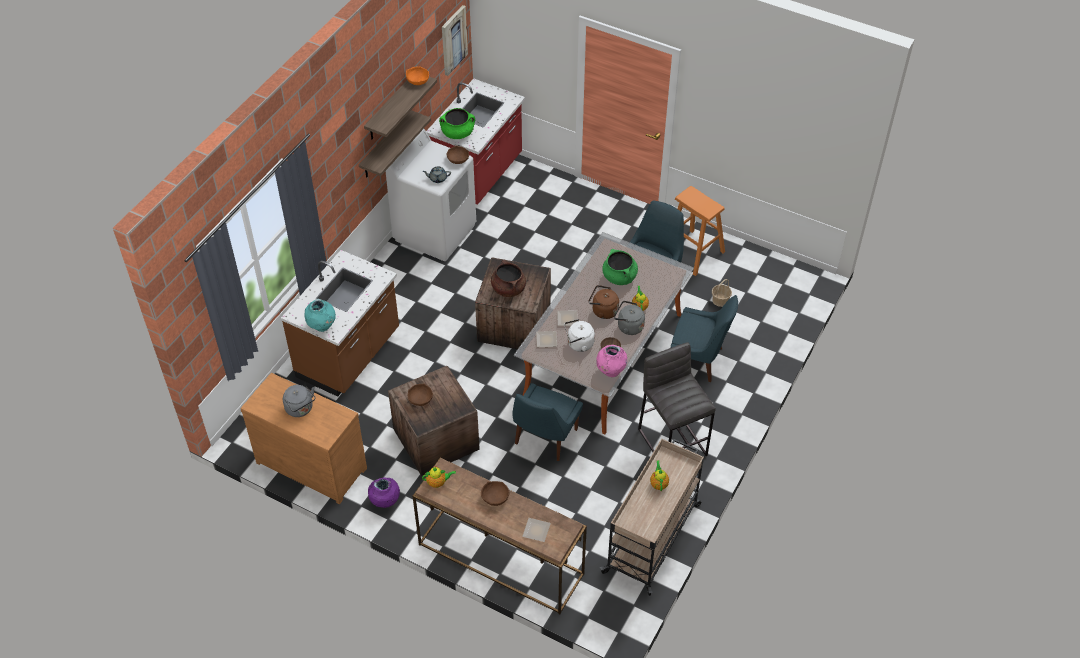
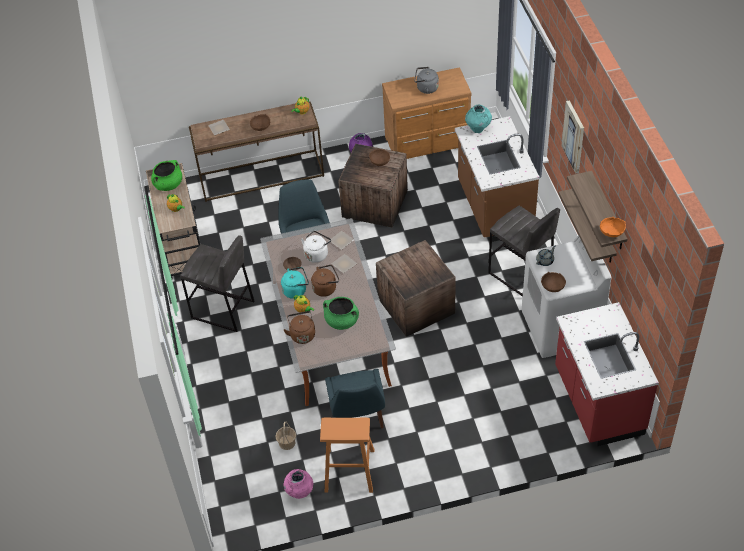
camera: 140 degrees right, 0 degrees up
(407, 287) = (520, 275): none -> grey stool
(453, 40) = (656, 306): picture -> picture (574, 136)
(458, 133) = (593, 320): green cooking pot -> green cooking pot (168, 184)
(508, 289) = (414, 263): brown cooking pot -> none
(610, 371) = (276, 252): pink vase -> pink vase (299, 492)
(628, 327) = (296, 290): grey kettle -> turquoise kettle
(660, 289) = (302, 334): none -> brown kettle
(698, 360) = (258, 380): blue chair -> none

